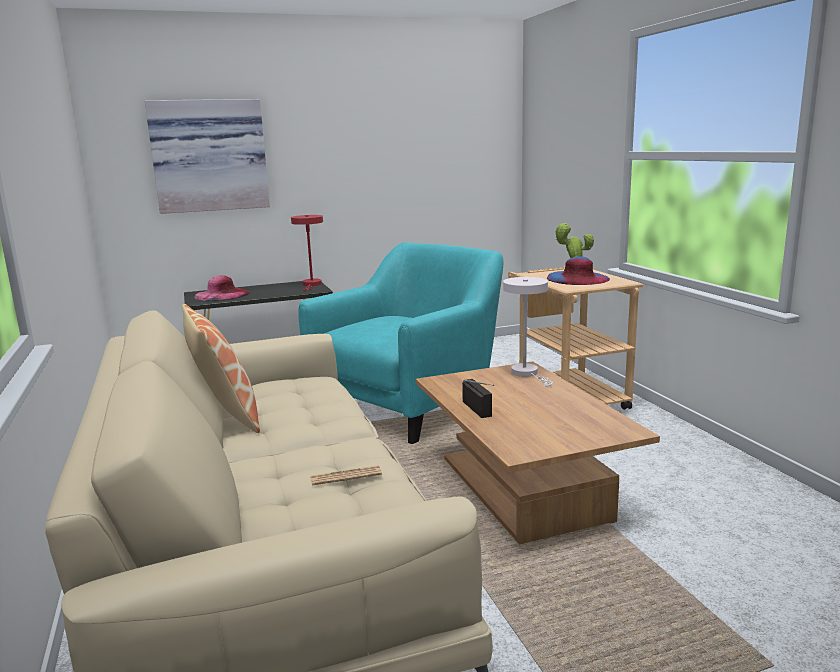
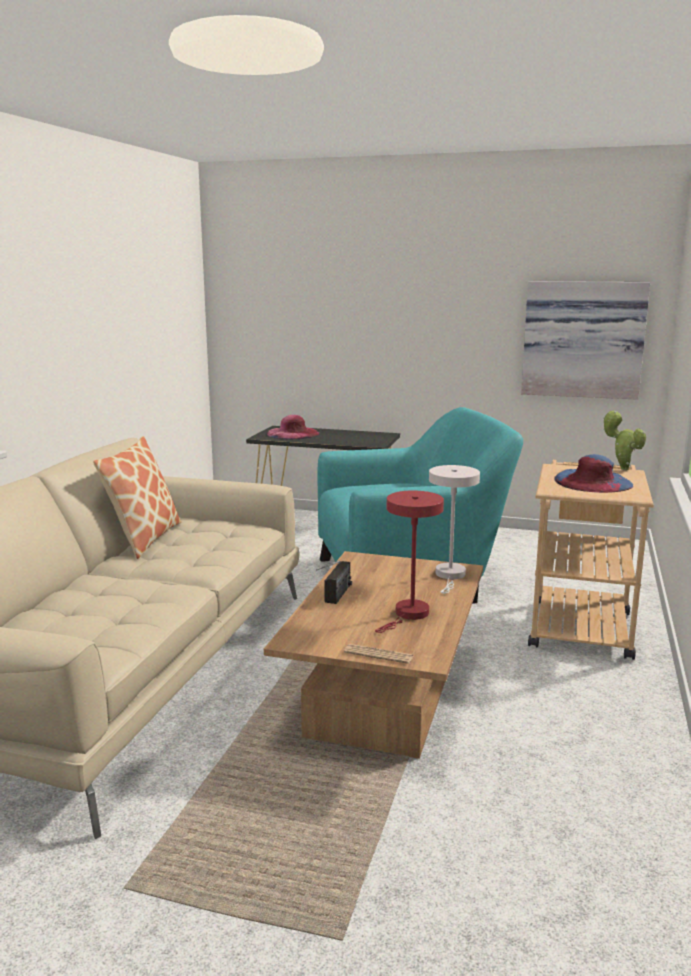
camera: 35 degrees right, 0 degrees up
(209, 156) = (308, 297): picture -> picture (583, 339)
(311, 285) = (380, 438): red table lamp -> red table lamp (409, 615)
(345, 476) = (124, 609): newspaper -> newspaper (378, 654)

